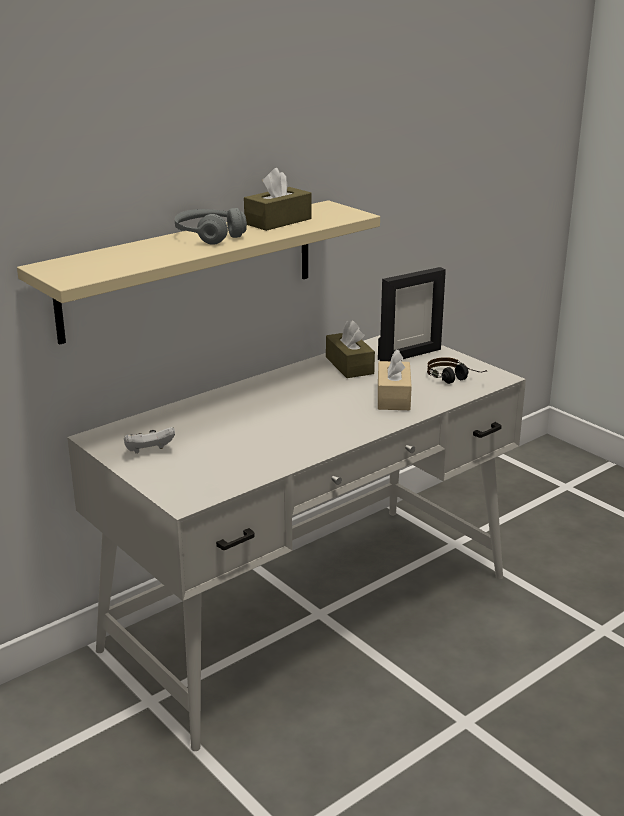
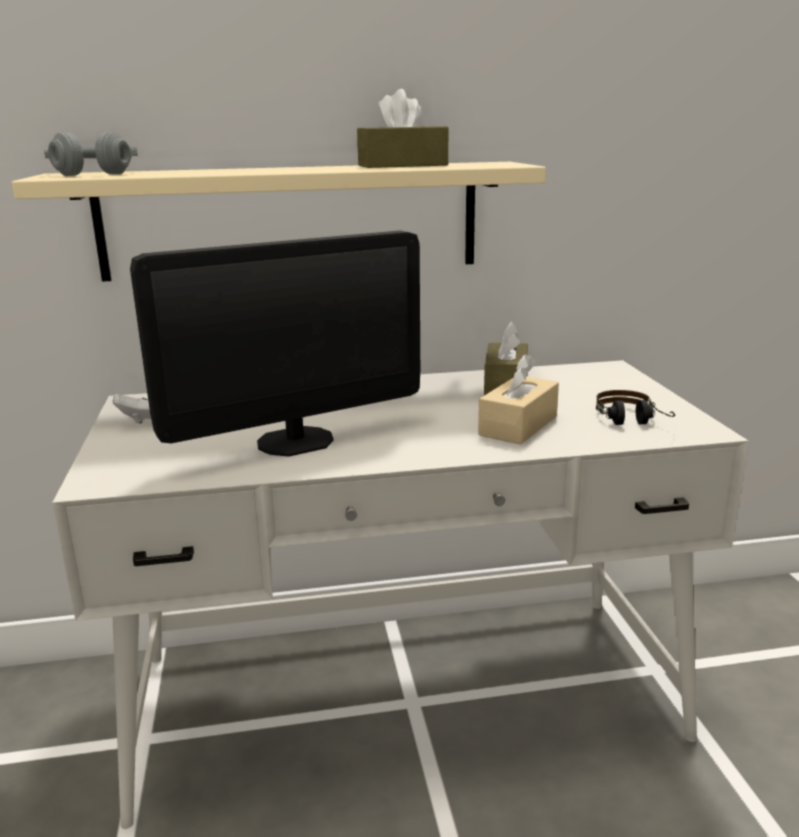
camera: 30 degrees right, 5 degrees down
(209, 236) = (293, 168): grey headphones -> grey headphones (94, 173)
(270, 440) = (295, 441): none -> monitor
(409, 354) = (600, 386): picture frame -> none

